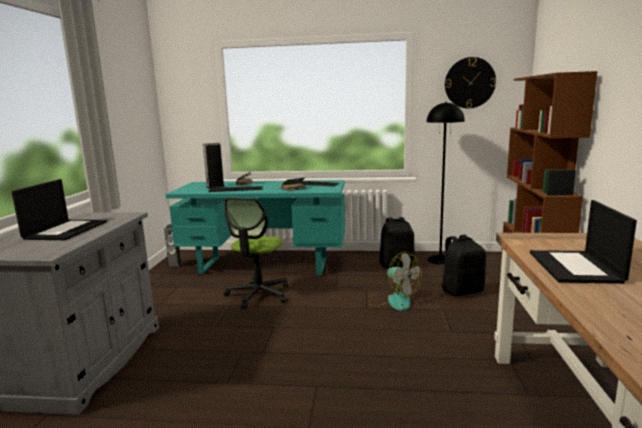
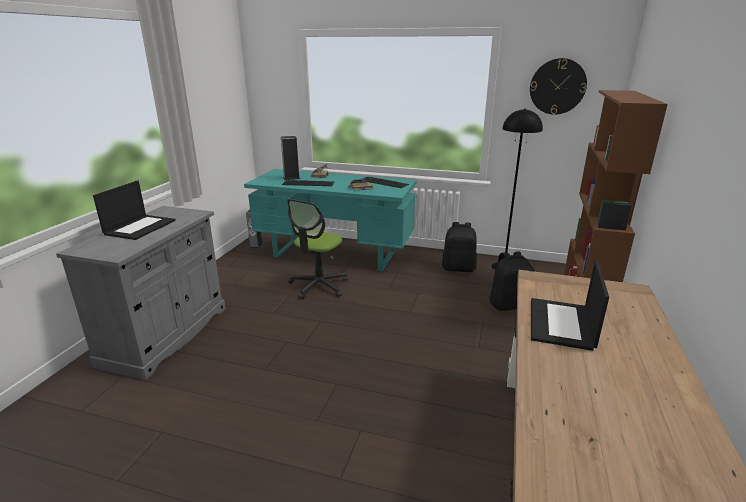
camera: 10 degrees right, 10 degrees up
(393, 300) = (438, 307): fan -> none

